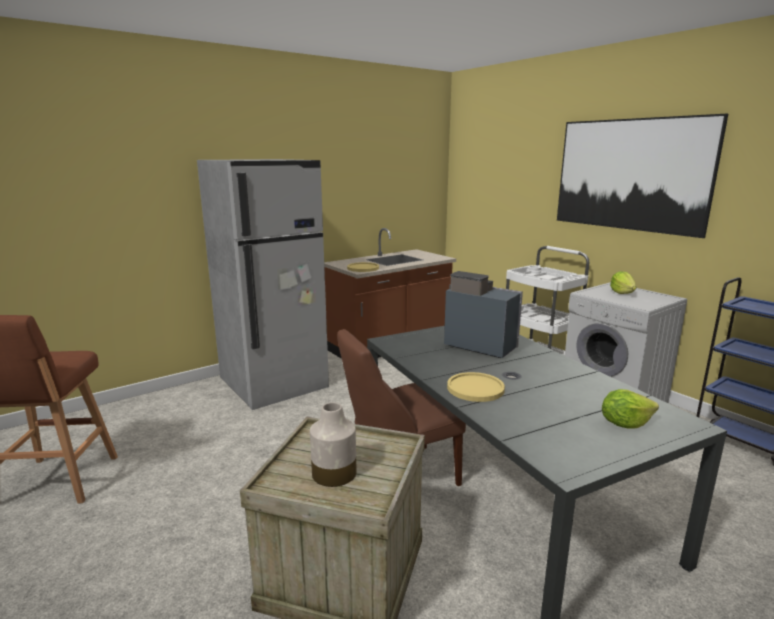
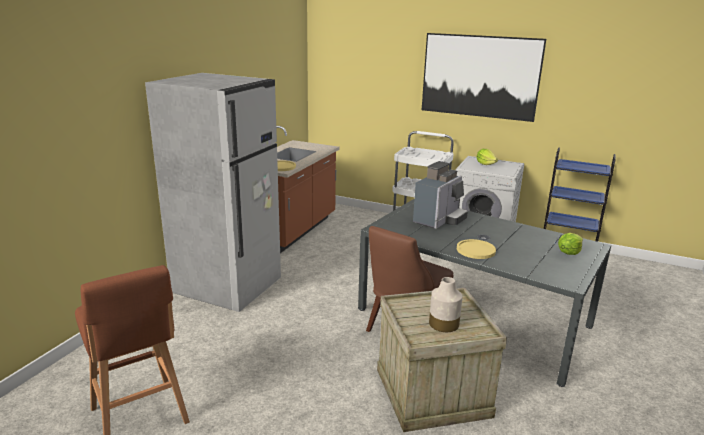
camera: 30 degrees left, 5 degrees up
(479, 345) = (439, 220): coffee machine -> coffee machine turned 120 degrees clockwise

